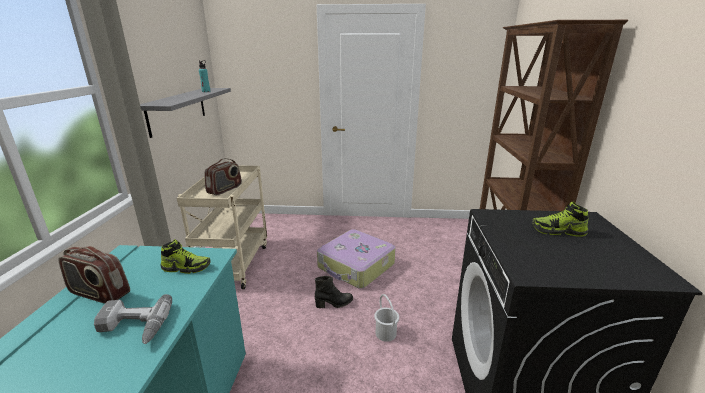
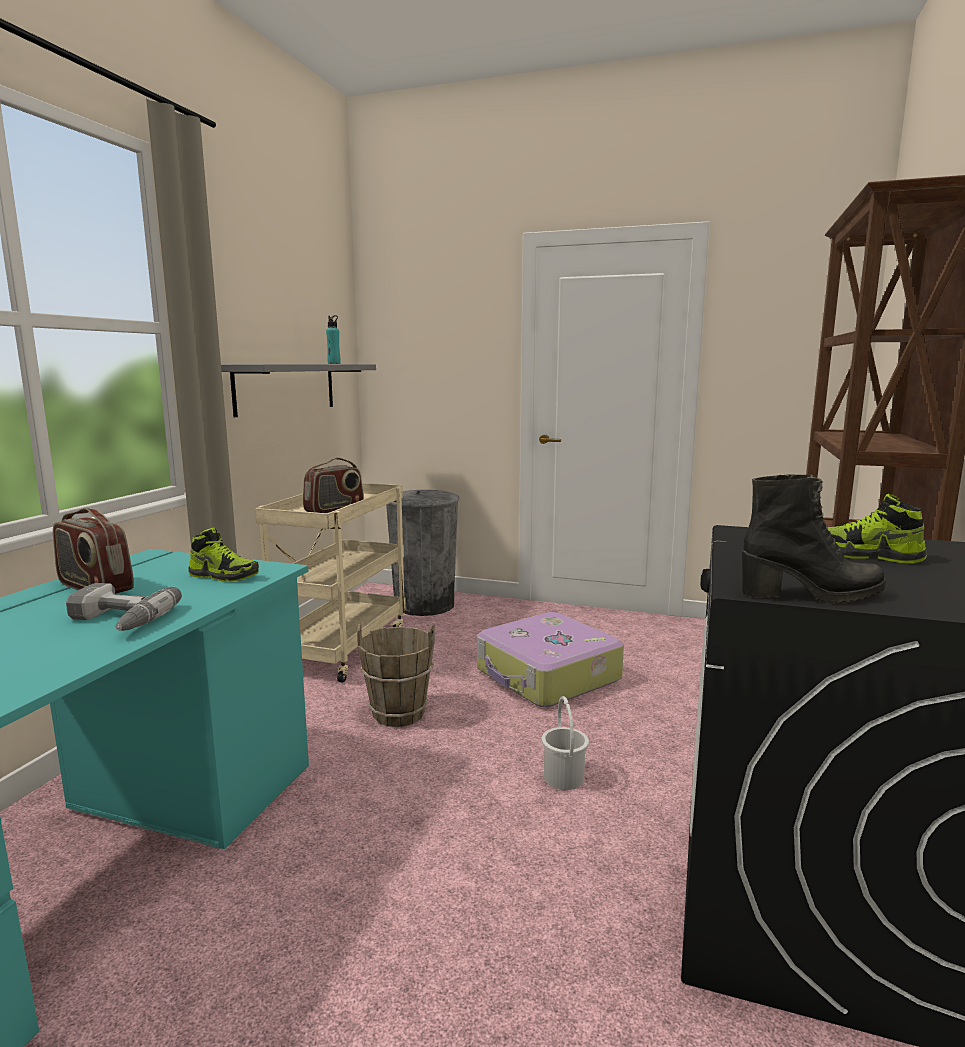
camera: 15 degrees right, 10 degrees down
(273, 226) = (424, 605): none -> grey trash can
(284, 306) = (398, 713): none -> brown bucket
(334, 304) = (486, 722): black boot -> black boot (812, 595)

